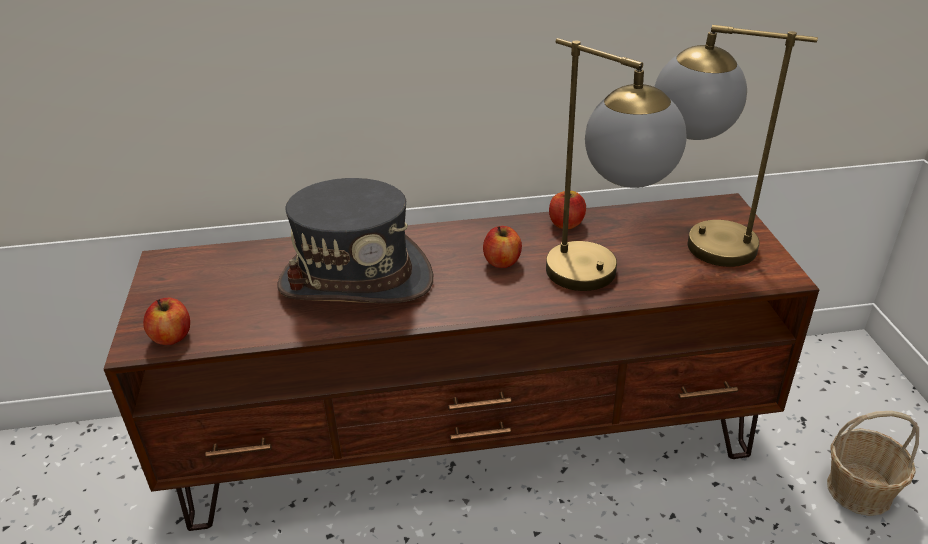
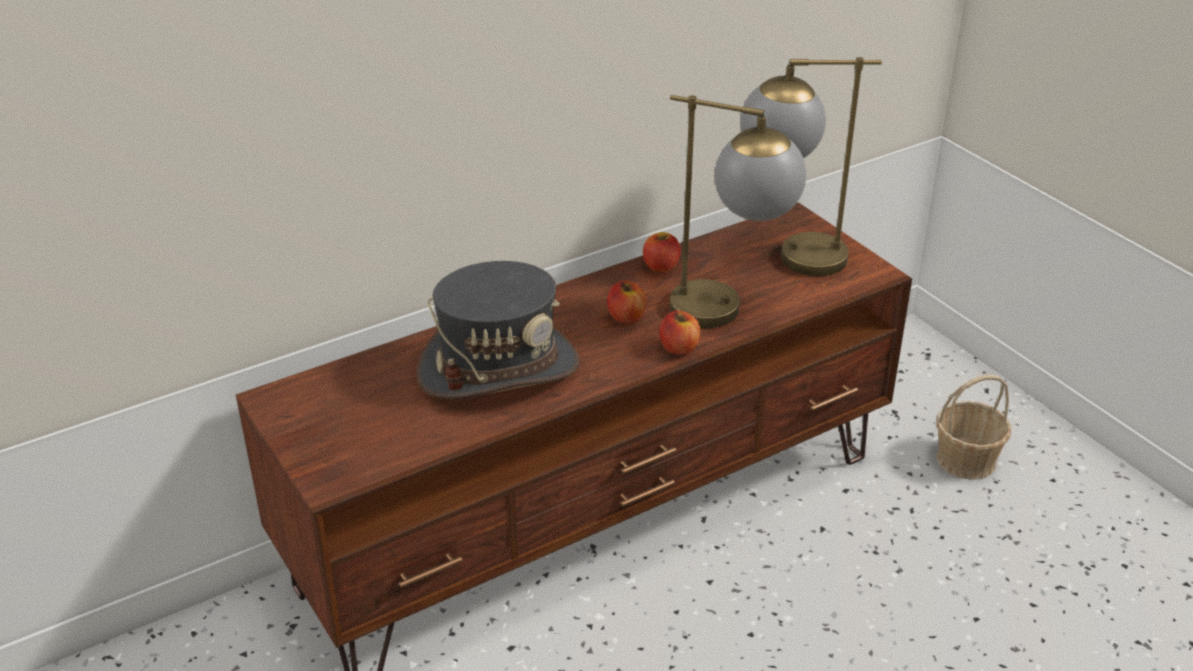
camera: 25 degrees left, 0 degrees up
(172, 337) = (357, 466): apple -> apple (679, 348)

